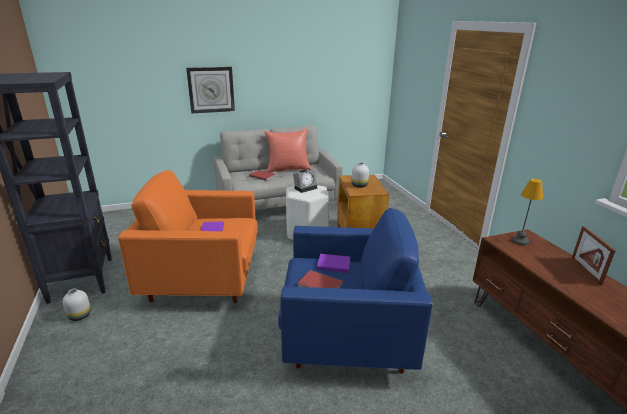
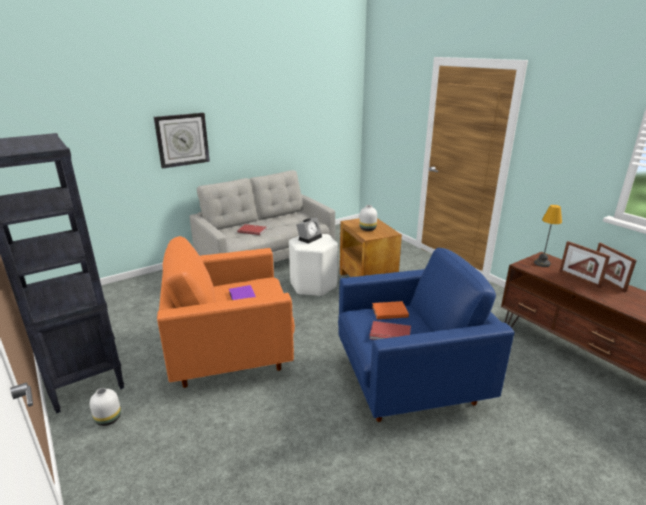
camera: 15 degrees left, 0 degrees up
(288, 169) = (274, 220): red pillow -> none
(332, 264) = (388, 311): purple book -> orange book
(553, 263) = (579, 279): none -> picture frame

